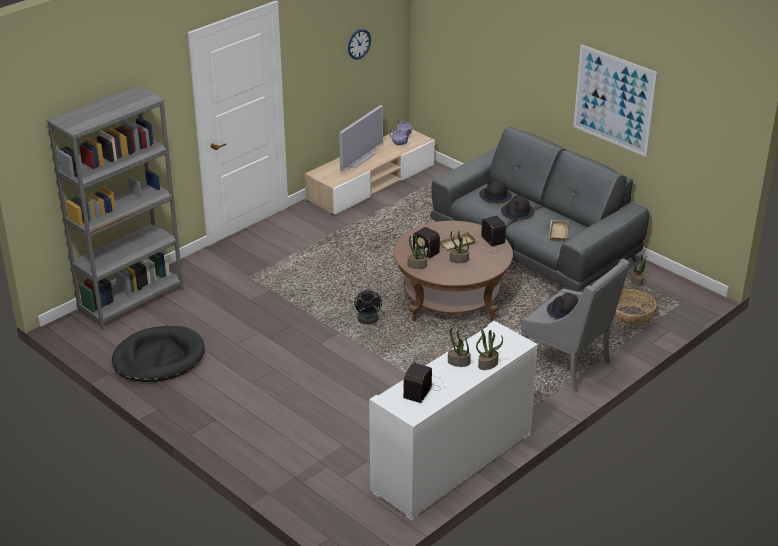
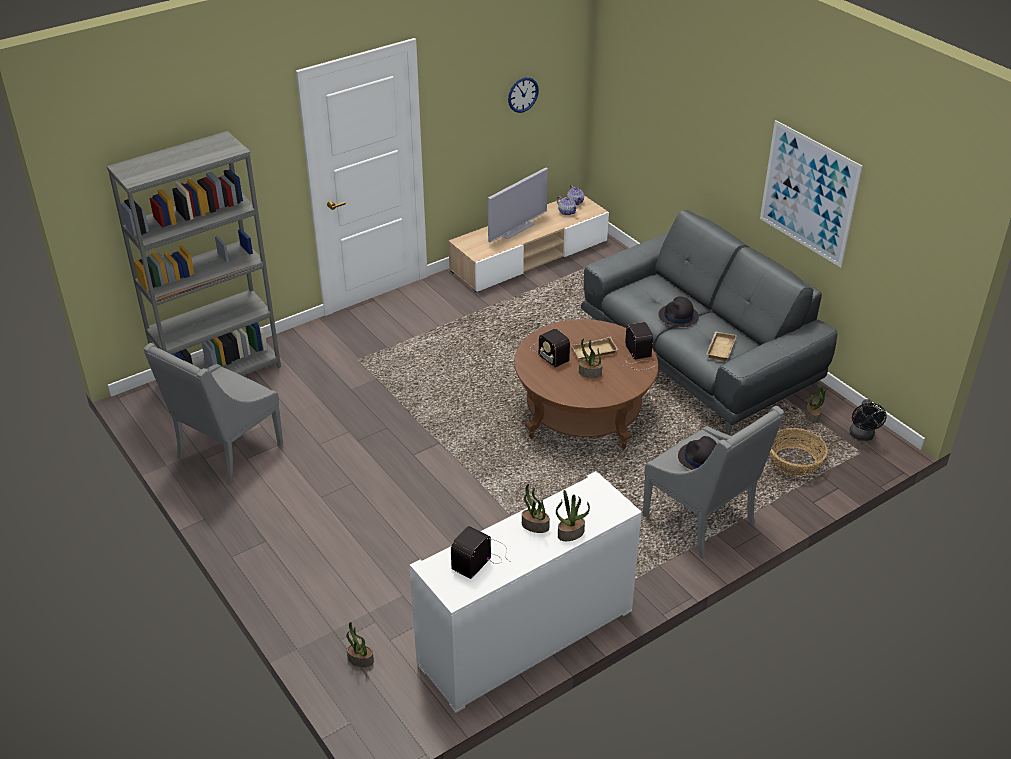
camera: 10 degrees right, 5 degrees up
(159, 358) = (226, 452): black dog bed -> grey armchair
(368, 321) = (477, 432): black fan -> black fan (862, 436)
(416, 265) = (537, 375): potted plant -> potted plant (360, 660)
(495, 196) = (656, 292): black hat -> none

